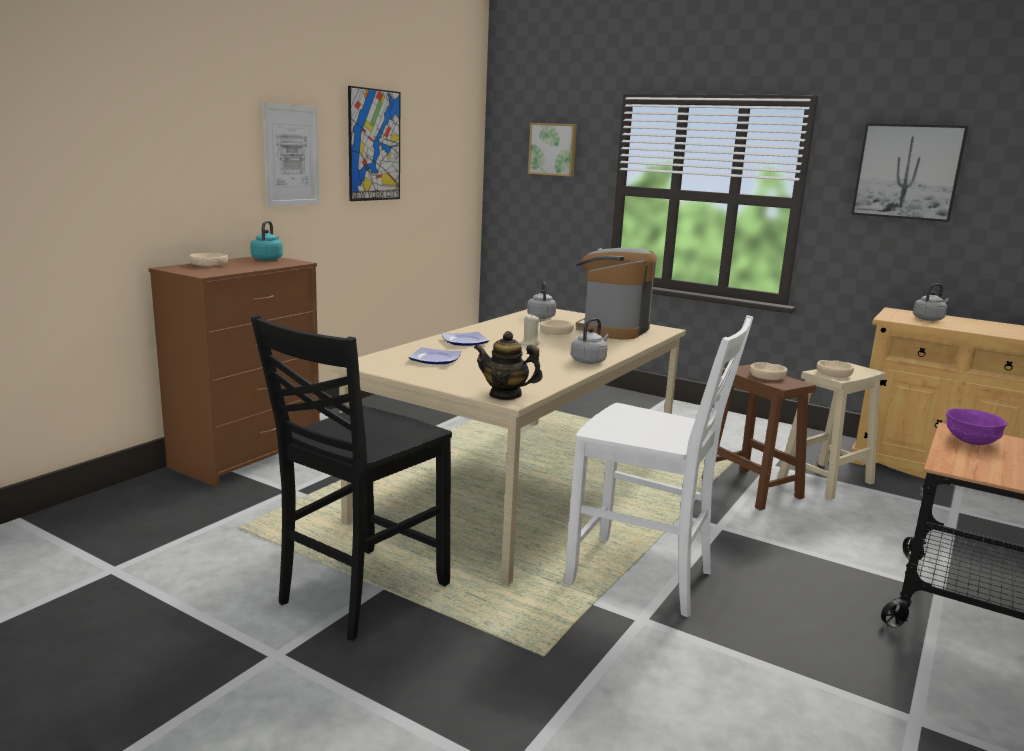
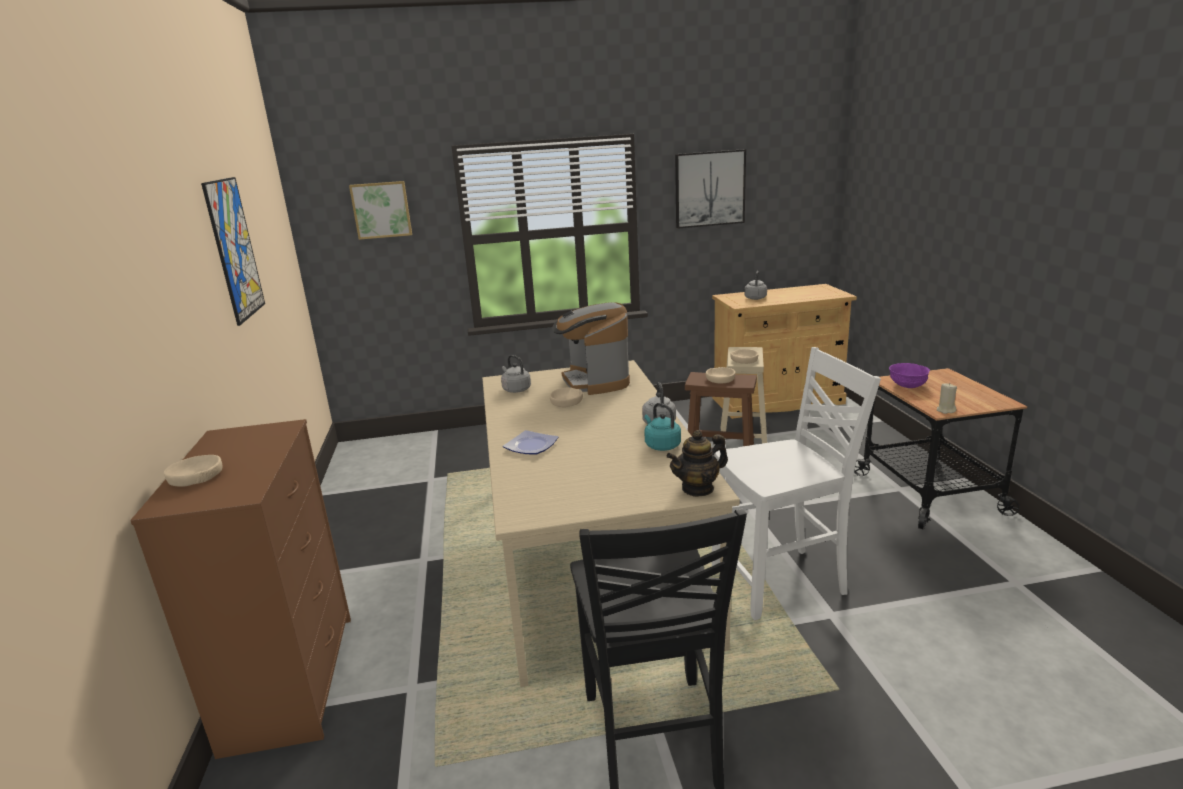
camera: 40 degrees left, 5 degrees up
(268, 259) = (236, 436): turquoise kettle -> turquoise kettle (661, 445)
(291, 155) = (188, 292): picture -> none
(434, 359) = (560, 479): plate -> none
(529, 344) = (581, 424): beige candle -> beige candle (945, 410)

